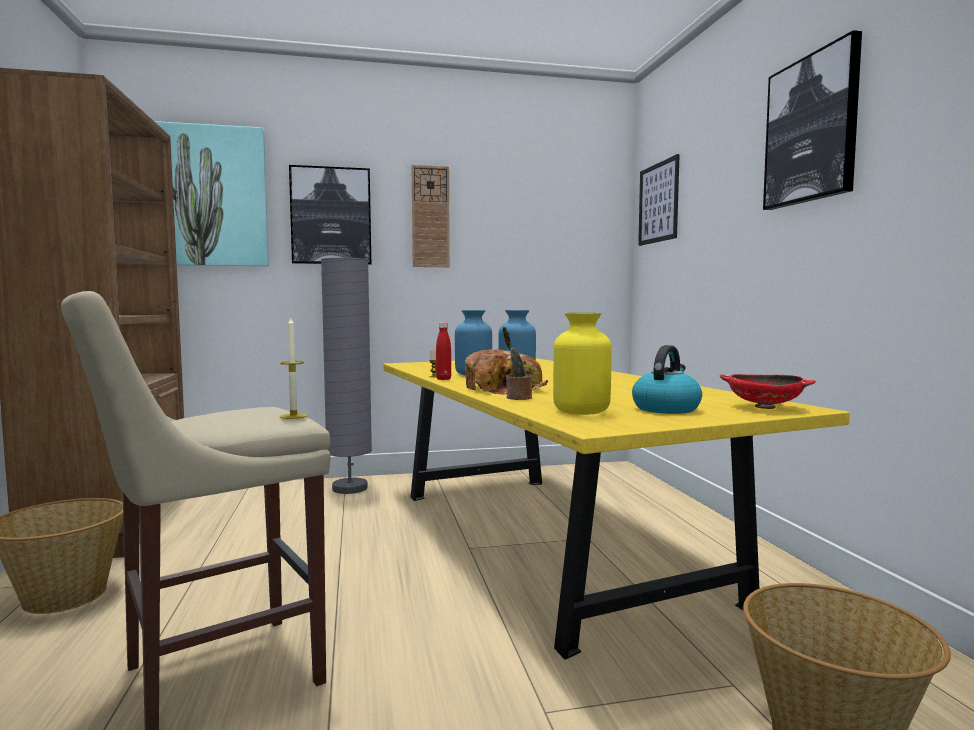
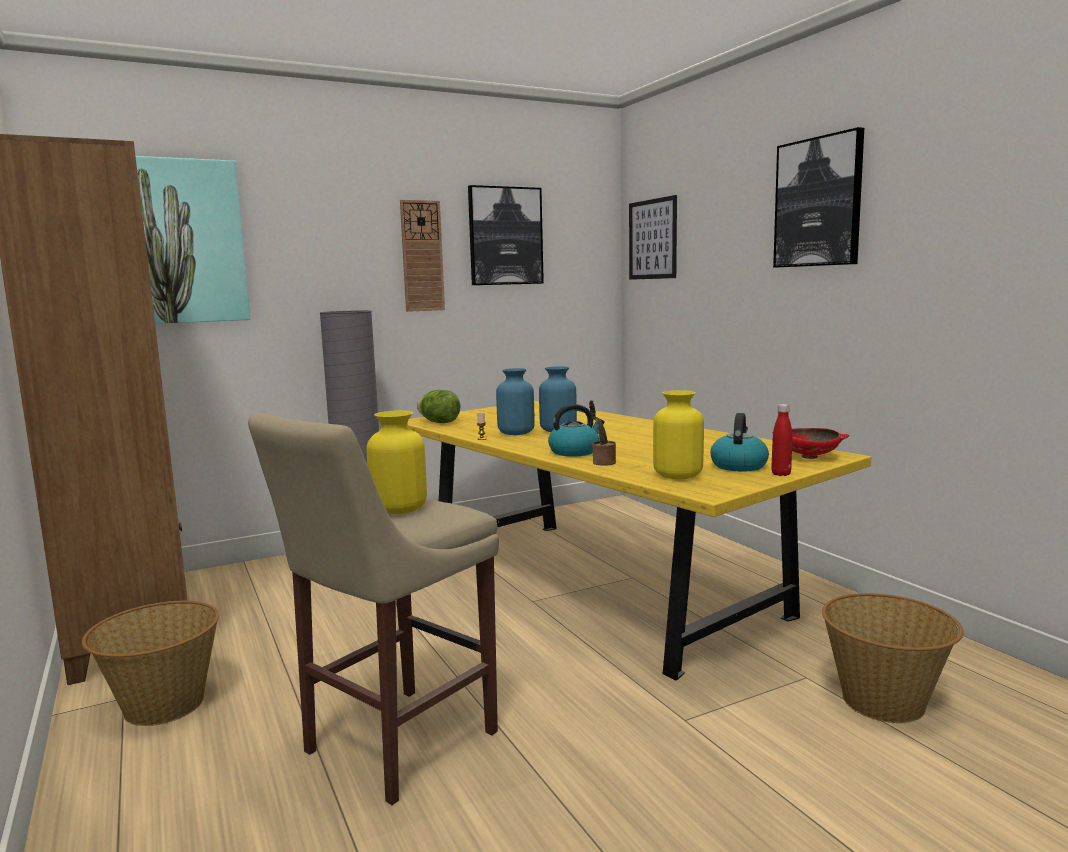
camera: 15 degrees left, 5 degrees up
(238, 414) = (399, 509): none -> yellow vase
(293, 416) = (454, 506): candle -> none
(331, 216) = (315, 259): picture -> picture (505, 236)
(419, 365) = (439, 422): none -> lettuce
(443, 379) = (497, 442): red bottle -> red bottle (781, 474)
(504, 389) = (575, 452): bread -> kettle

